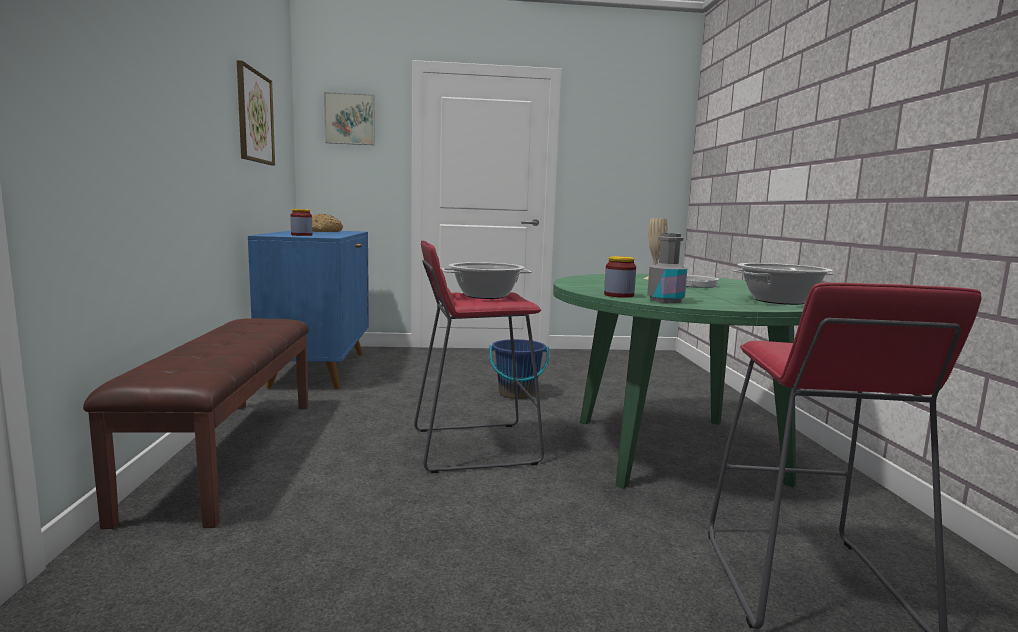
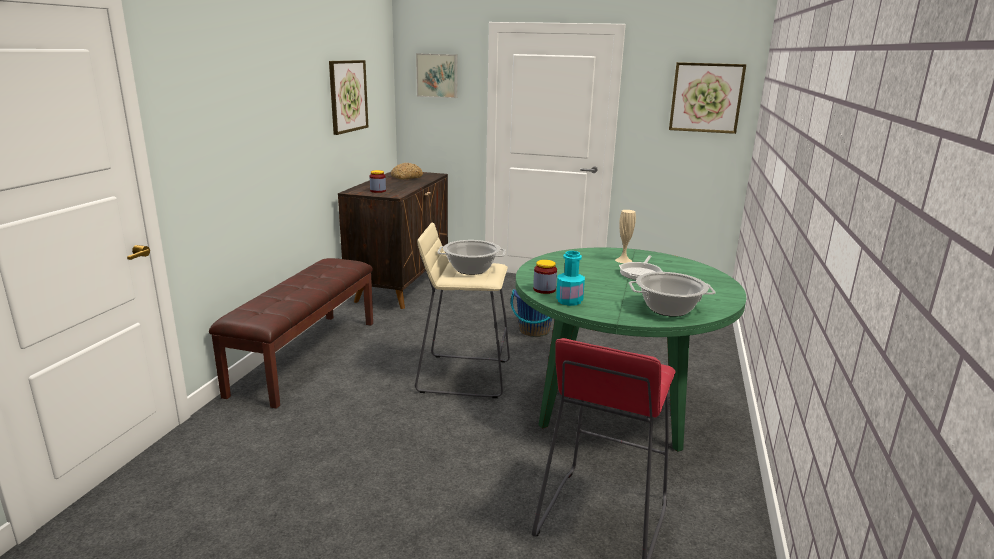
camera: 20 degrees right, 10 degrees up
(319, 368) = (400, 286): blue cabinet -> brown cabinet
(473, 446) = (463, 375): red stool -> beige stool
(643, 145) = (706, 97): none -> picture
(665, 300) = (569, 301): grey bottle -> turquoise bottle

